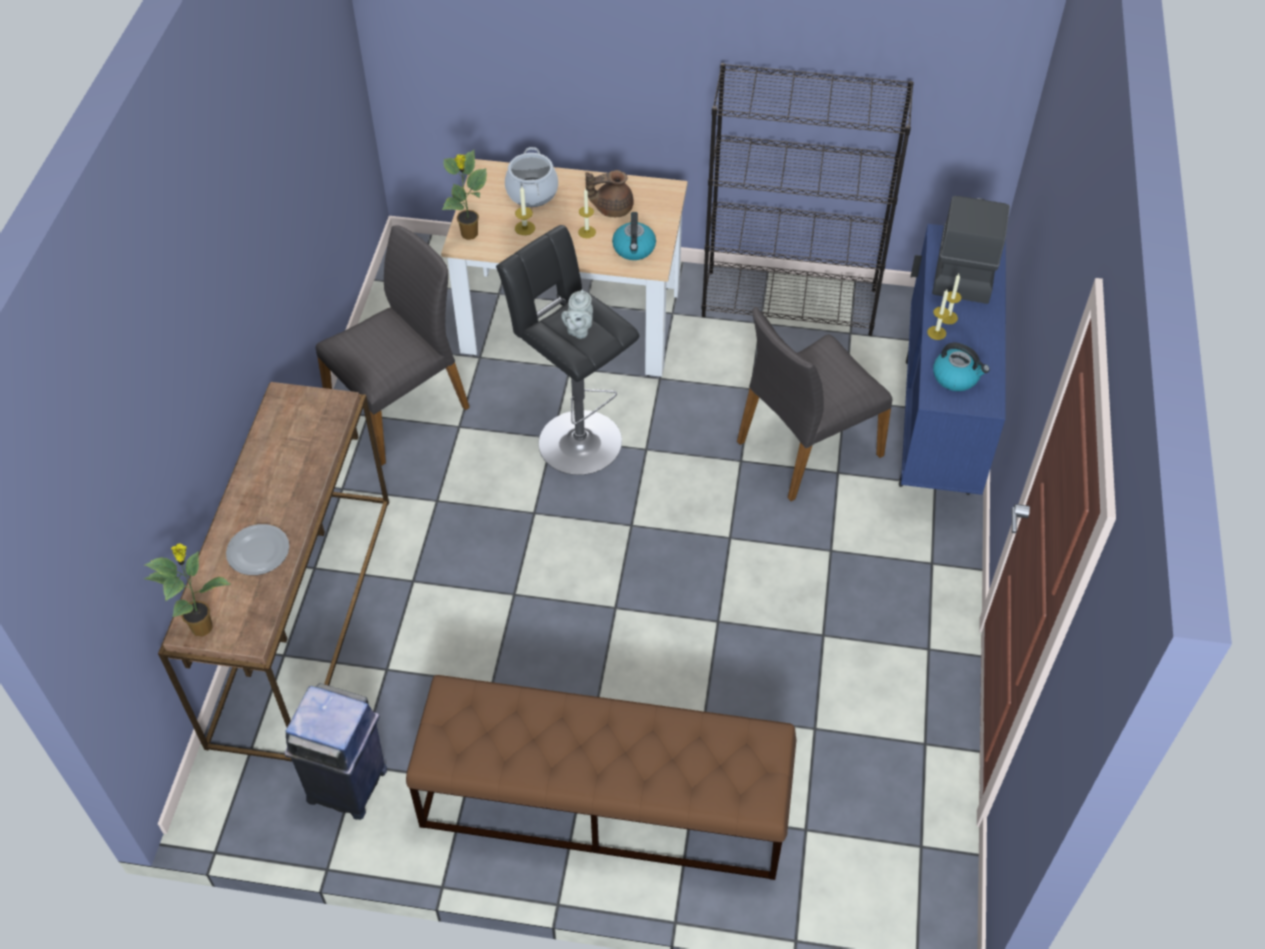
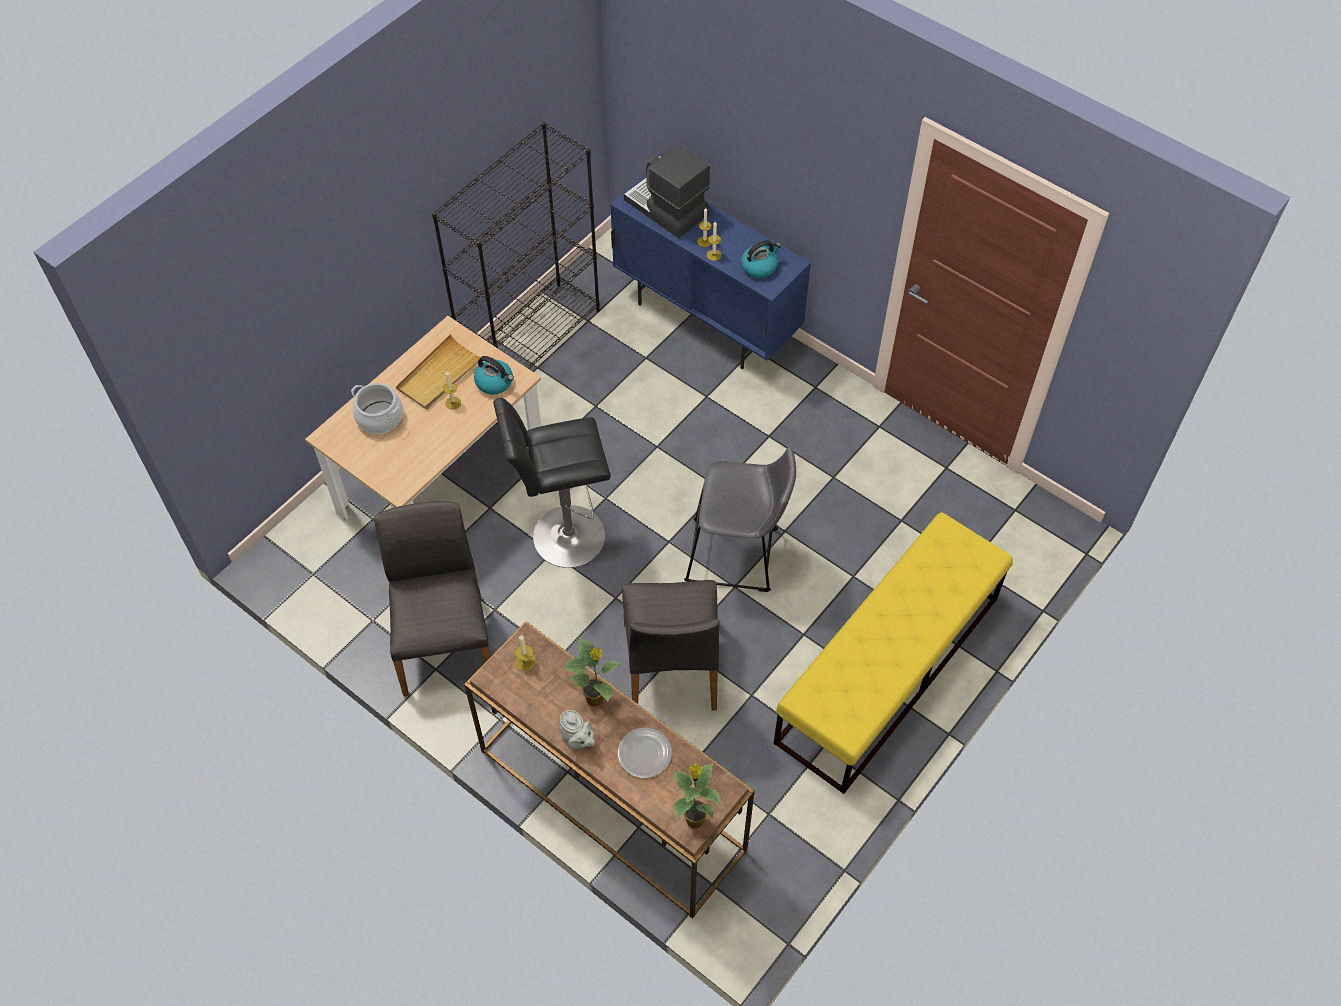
camera: 60 degrees left, 5 degrees up
(348, 785) = (783, 827): blue trash can -> none
(469, 235) = (394, 480): potted plant -> potted plant (595, 699)
(525, 228) = (416, 440): candle -> candle (525, 661)
(578, 330) = (567, 452): grey teapot -> grey teapot (577, 740)
(603, 802) = (887, 670): brown bench -> yellow bench
(612, 208) = (439, 375): brown teapot -> beige tray
(654, 593) = (737, 557): none -> grey stool
(806, 447) = (672, 402): grey chair -> grey chair (671, 667)

